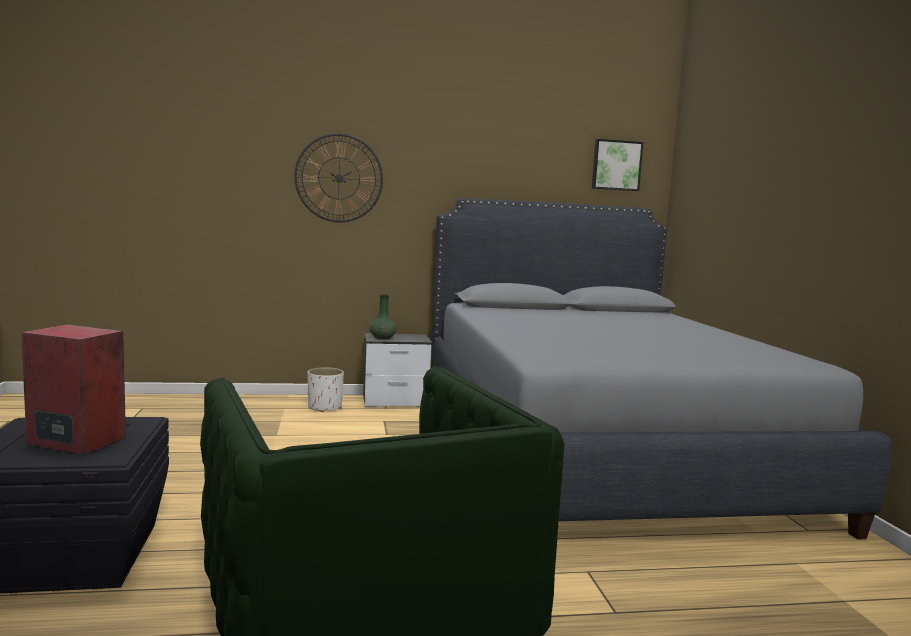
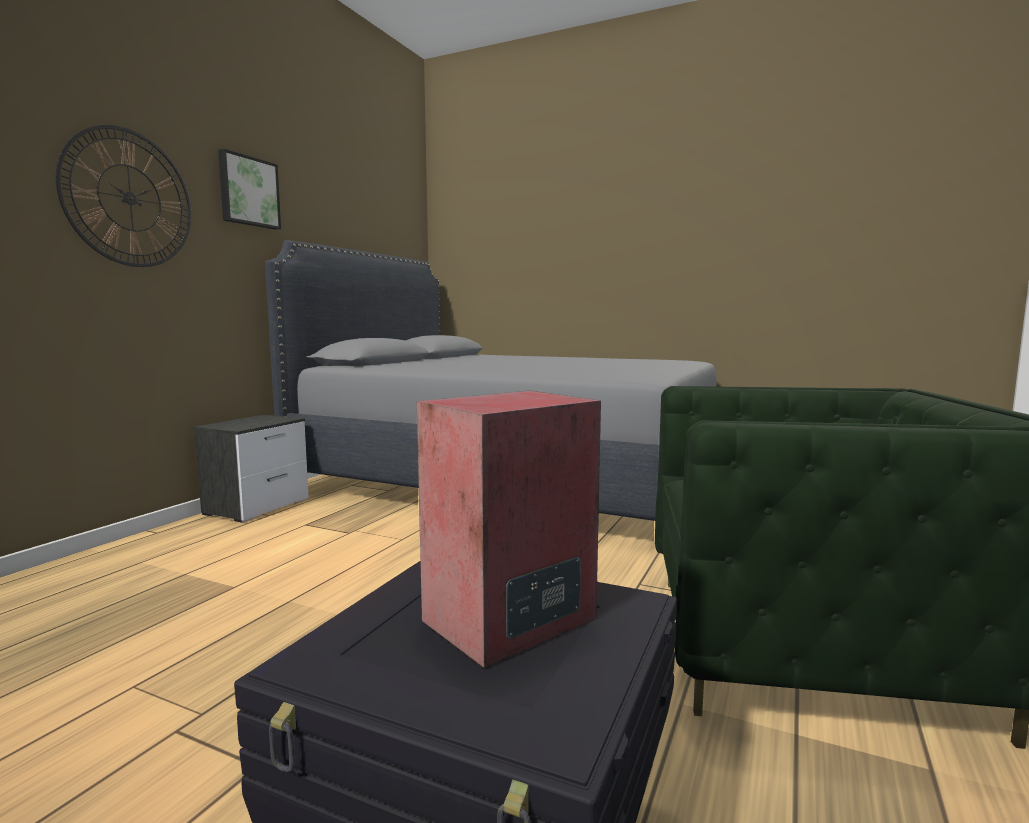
camera: 55 degrees left, 0 degrees up
(325, 407) = (195, 540): white planter -> none
(383, 338) = (241, 425): green vase -> none
(616, 165) = (396, 218): picture -> picture (248, 191)

